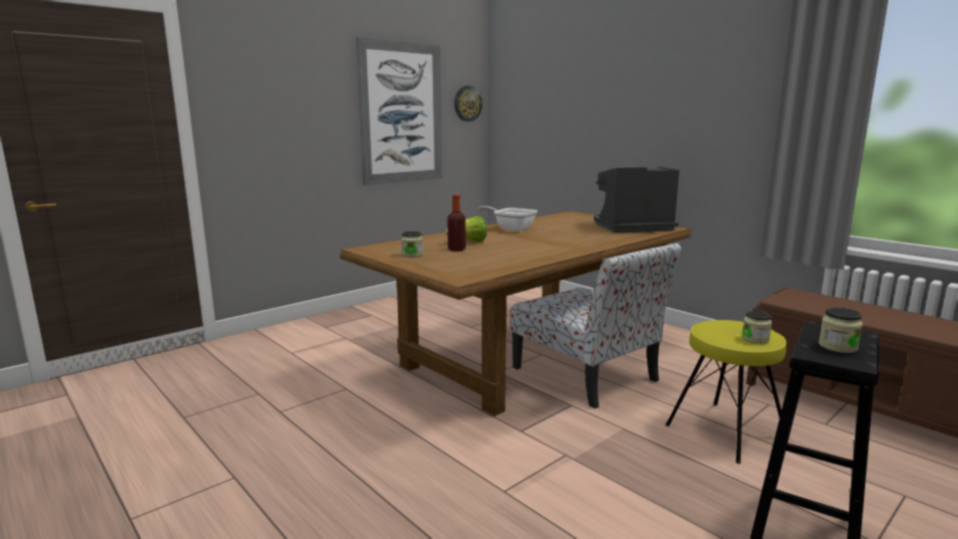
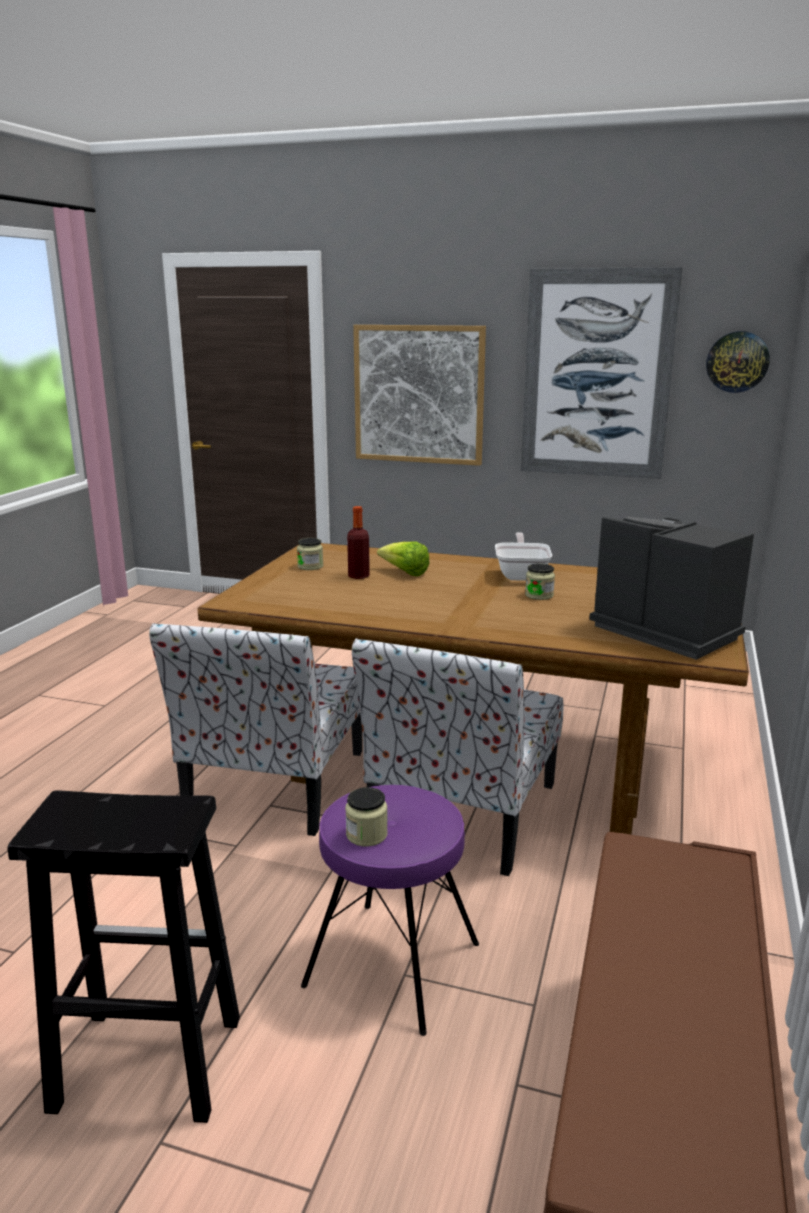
camera: 60 degrees right, 5 degrees up
(282, 133) = (418, 394): none -> picture
(494, 423) = (274, 786): none -> chair
(726, 431) = (391, 964): yellow stool -> purple stool
(837, 346) = (105, 820): jar -> jar (539, 595)

